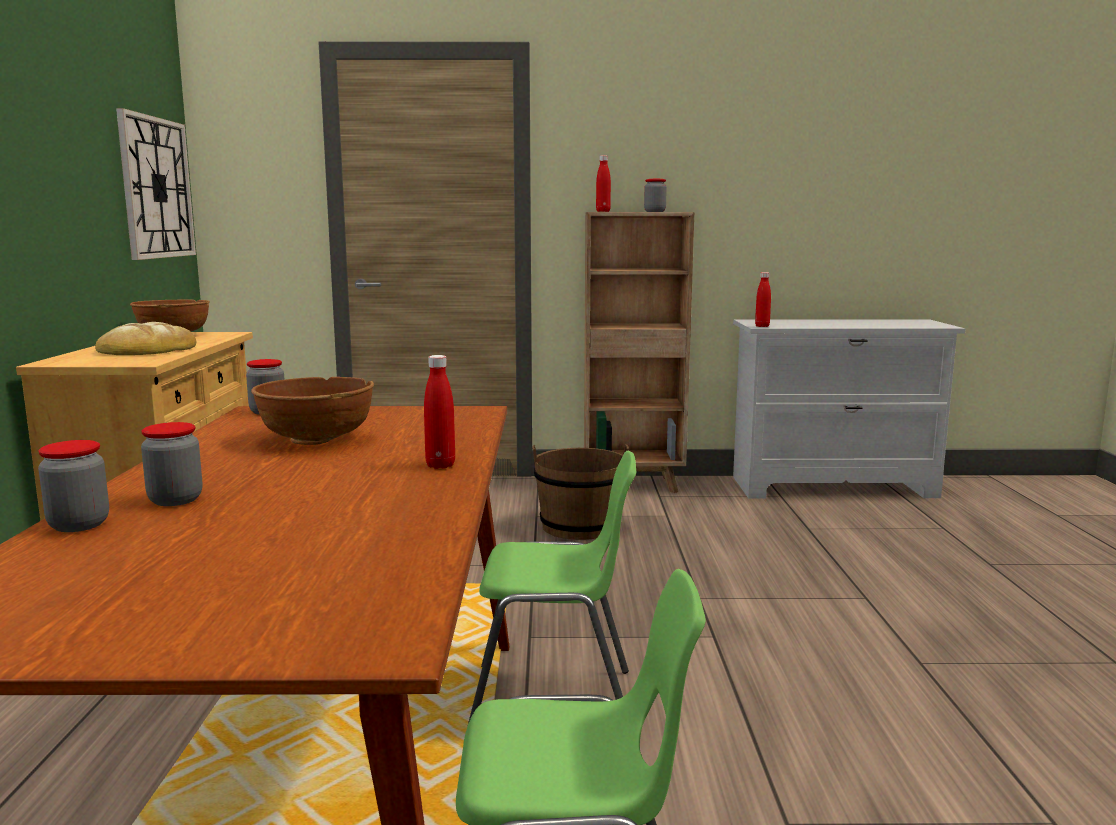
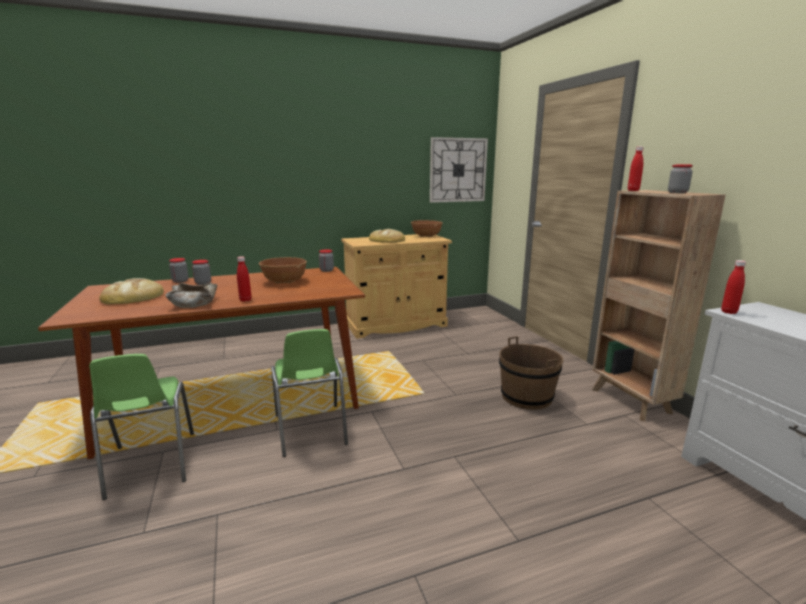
camera: 70 degrees right, 5 degrees up
(200, 572) = (133, 296): none -> bread
(404, 502) = (194, 303): none -> beige bowl

